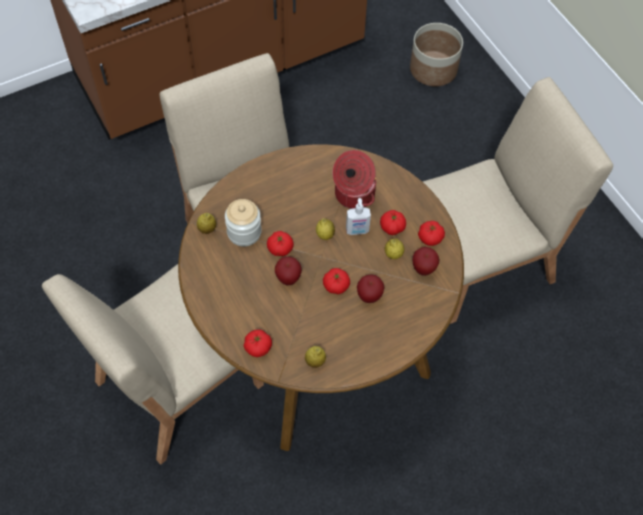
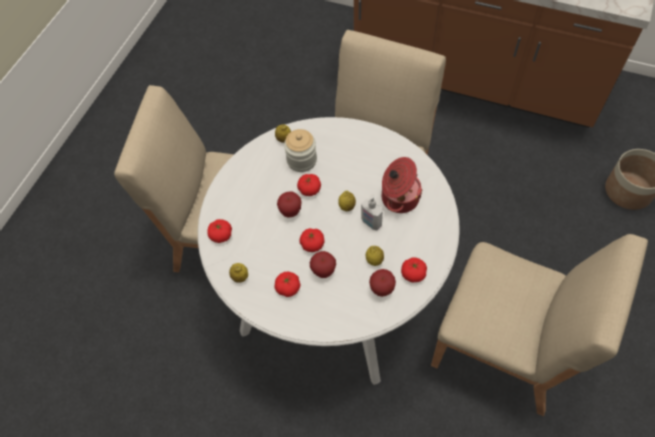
camera: 55 degrees right, 0 degrees up
(319, 344) = (333, 294): brown dining table -> white dining table
(392, 227) = (396, 242): tomato -> tomato (288, 288)

